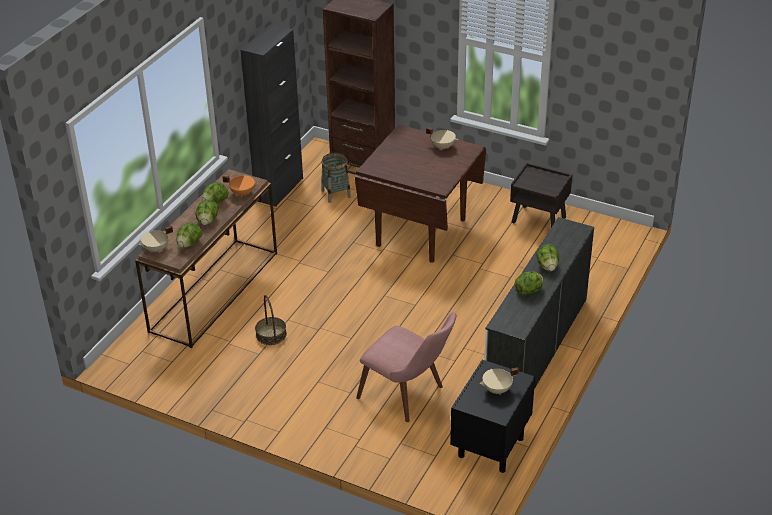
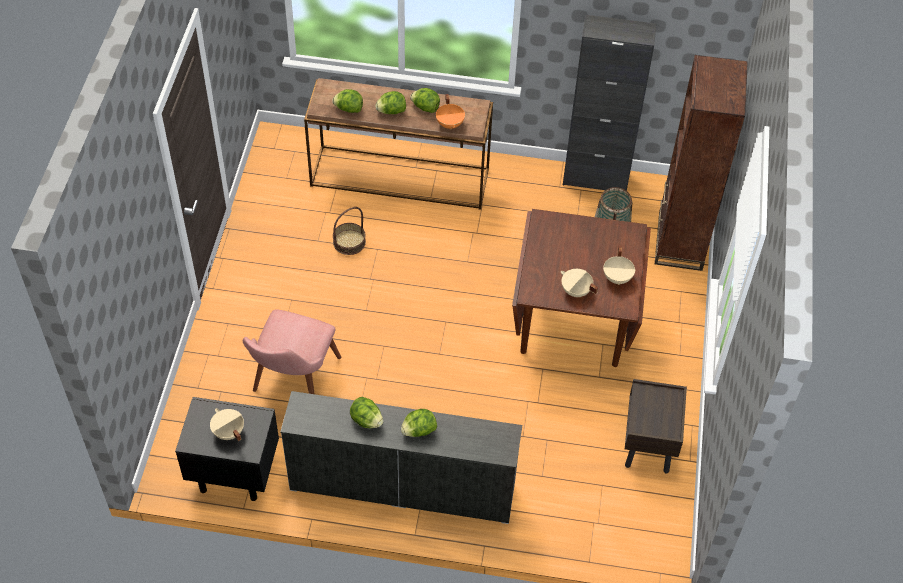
camera: 70 degrees right, 15 degrees up
(156, 249) = (332, 88): beige cooking pot -> beige cooking pot (575, 291)

